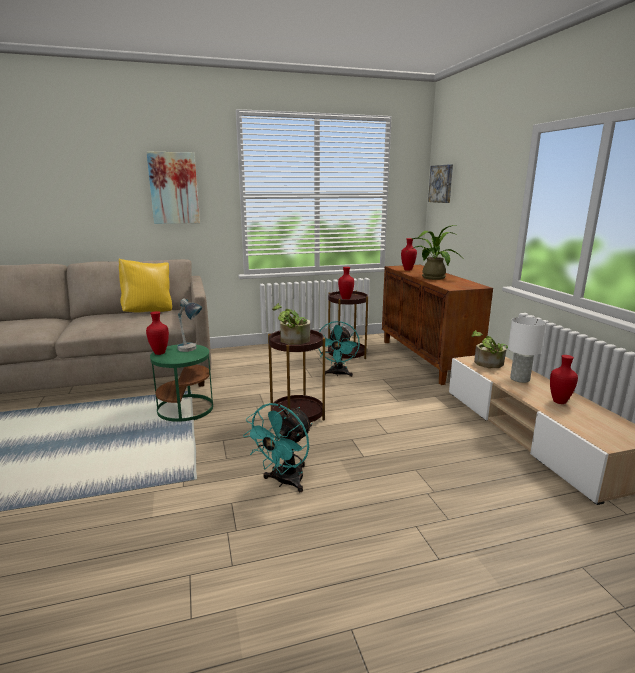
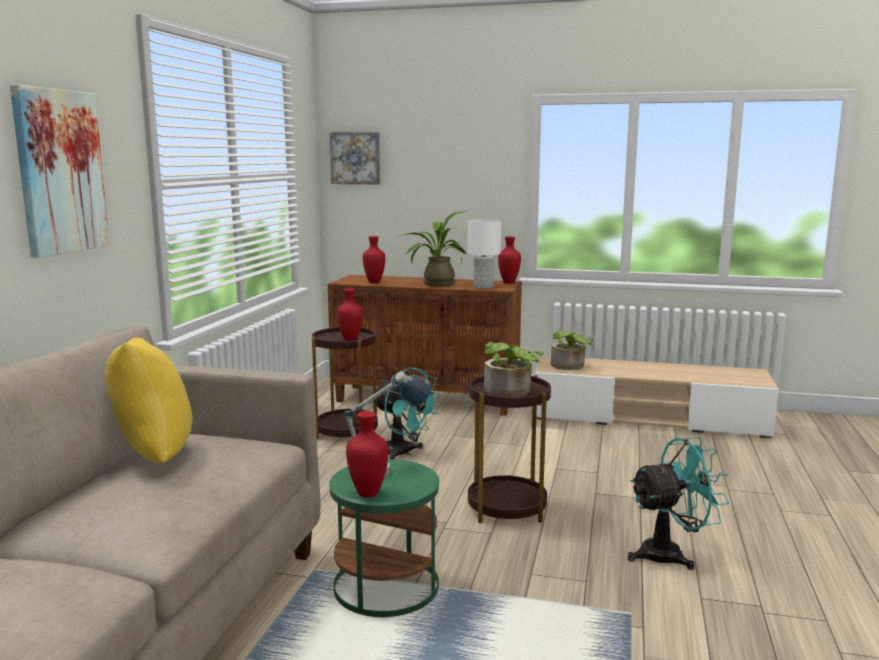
camera: 60 degrees left, 5 degrees down
(284, 482) = (671, 554): turquoise fan -> turquoise fan turned 75 degrees counterclockwise
(519, 379) = (617, 368): white table lamp -> white table lamp (483, 287)
(558, 401) = (678, 372): red vase -> red vase (508, 283)

